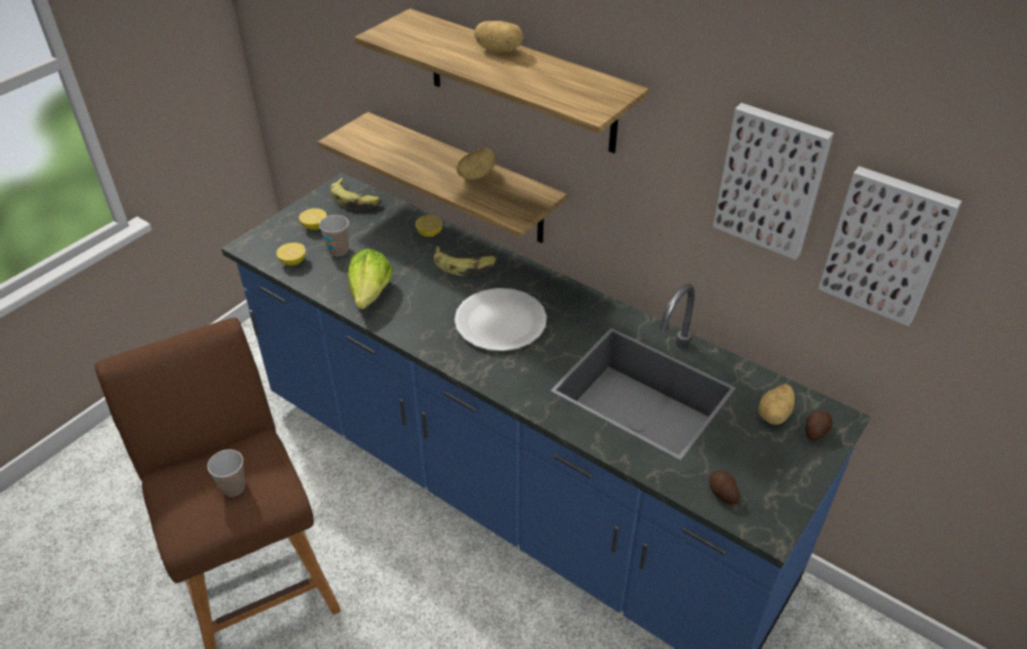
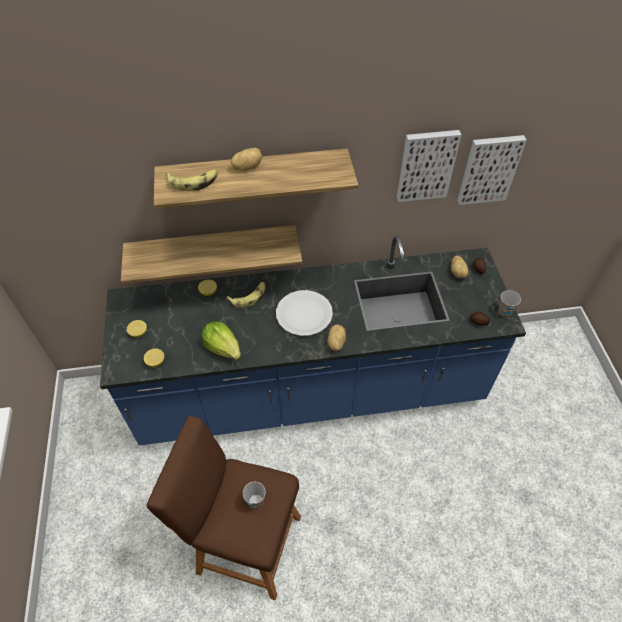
camera: 45 degrees left, 10 degrees up
(338, 250) = (172, 337): cup -> cup (504, 311)
(355, 200) = (140, 301): banana -> banana (194, 182)
(475, 175) = (239, 244): potato -> potato (335, 343)

